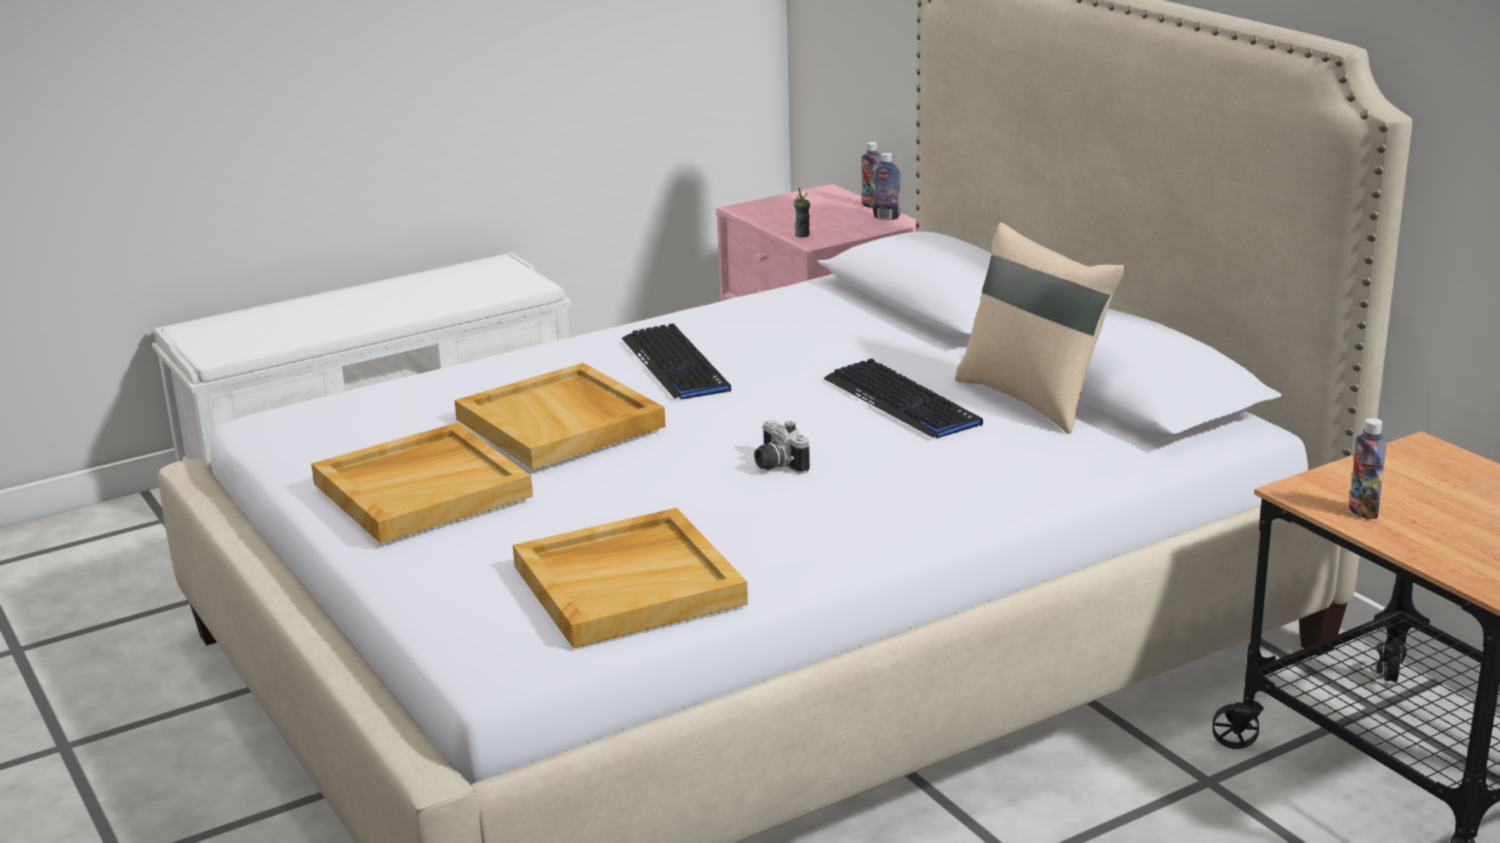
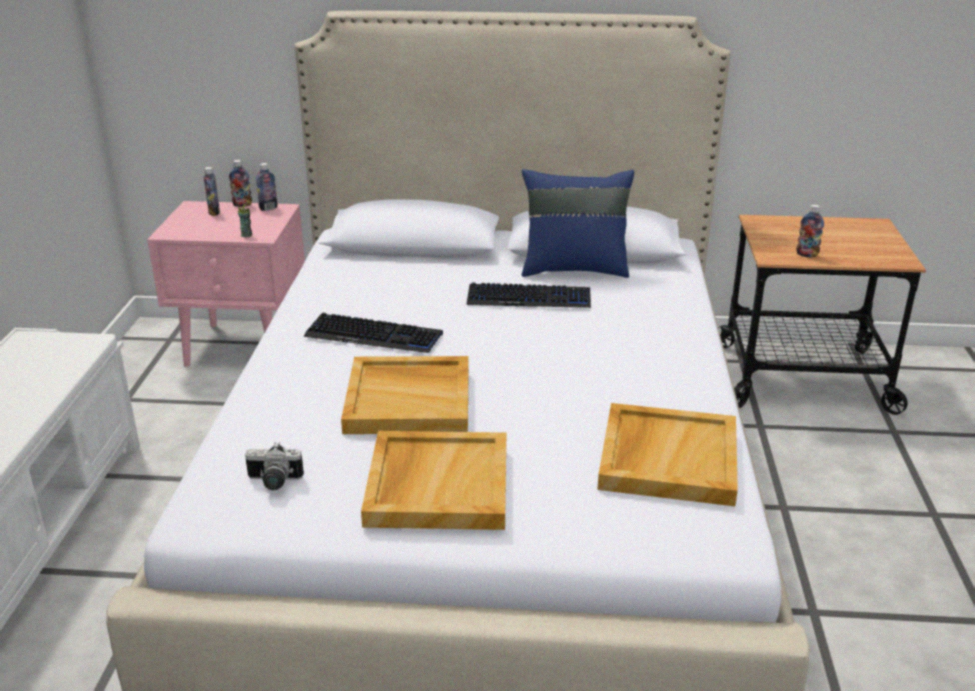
camera: 55 degrees left, 5 degrees up
(775, 465) = (562, 359): camera -> camera (273, 482)
(828, 204) = (214, 212): none -> bottle
(1034, 399) = (574, 269): beige pillow -> blue pillow

